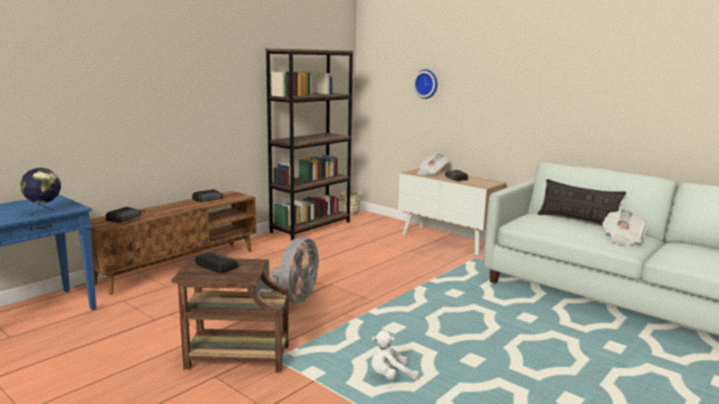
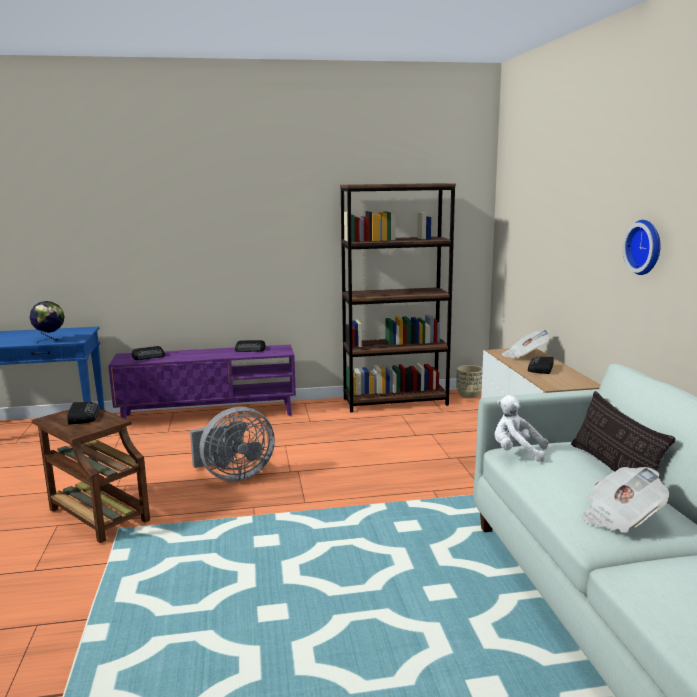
camera: 40 degrees right, 0 degrees up
(178, 266) = (209, 414): brown tv stand -> purple tv stand
(390, 376) = (168, 590): white plush toy -> white plush toy (516, 453)
(426, 84) = (545, 228): wall clock -> wall clock (646, 247)

